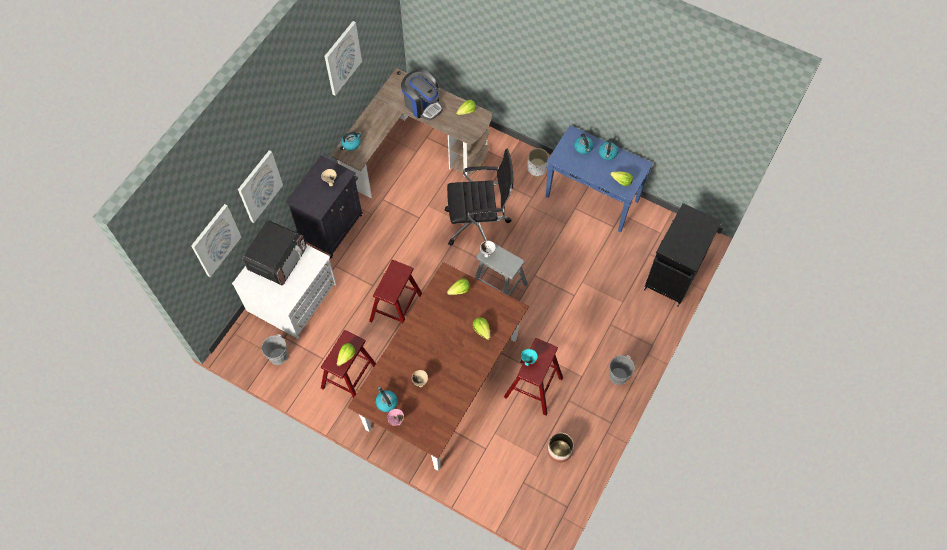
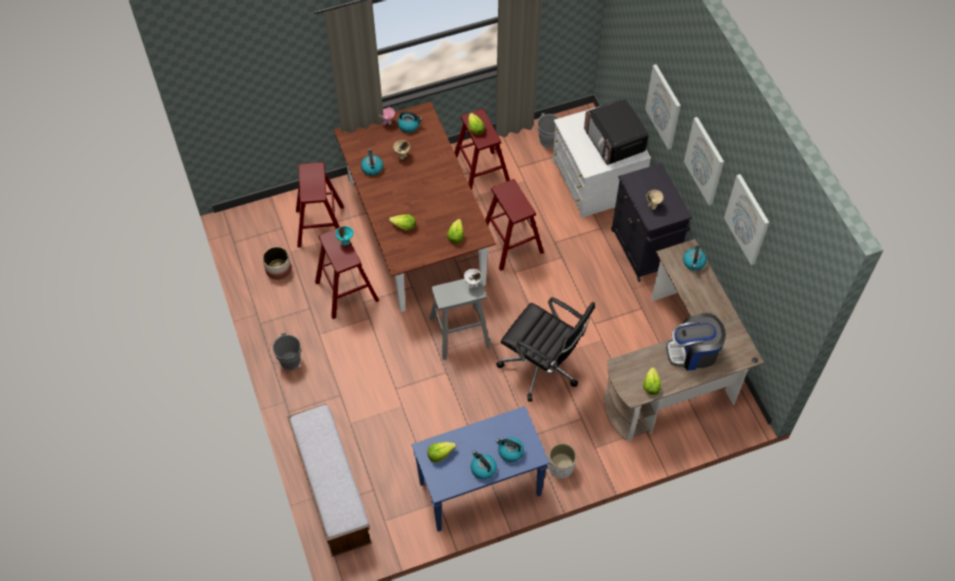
camera: 130 degrees right, 5 degrees down
(215, 240) = (632, 49): picture -> picture (705, 161)
(450, 395) = (372, 168): none -> kettle
(478, 224) = (542, 367): black office chair -> black office chair turned 90 degrees counterclockwise
(496, 455) = (320, 226): none -> red stool
(672, 276) = (332, 489): black cabinet -> bench

